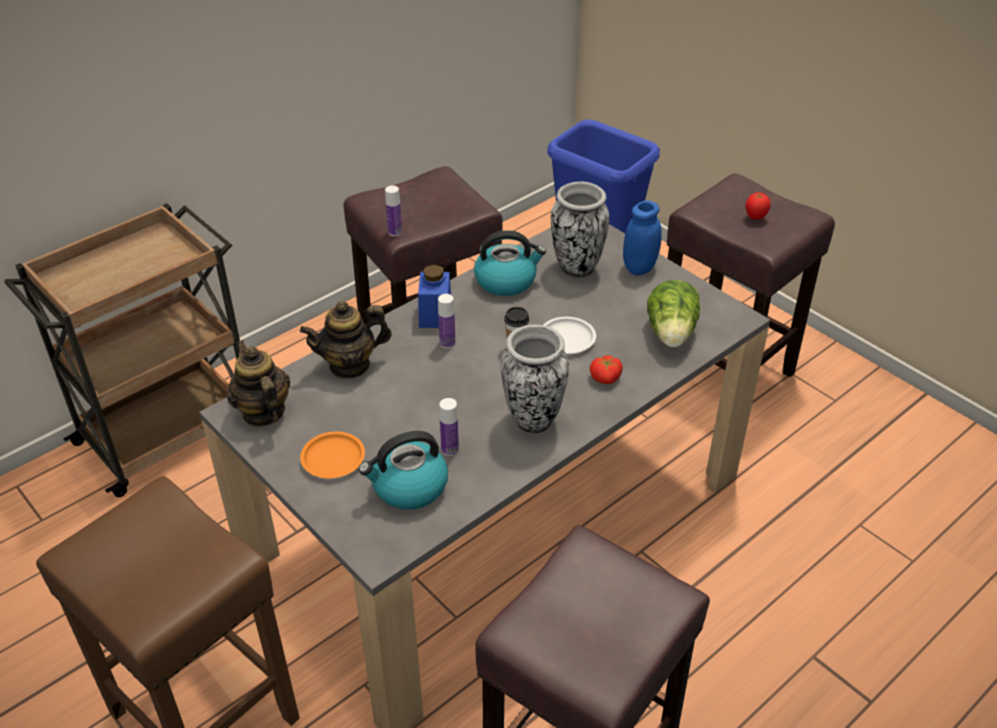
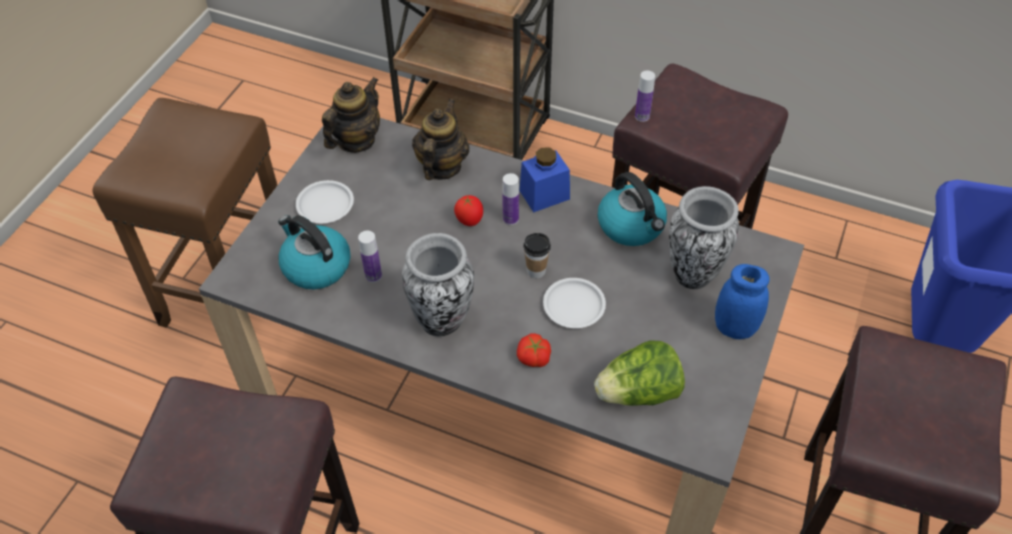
camera: 65 degrees right, 10 degrees up
(332, 459) = (325, 205): orange plate -> white plate
(350, 365) = (441, 167): teapot -> teapot turned 60 degrees clockwise
(755, 217) = (922, 411): tomato -> tomato (469, 221)

